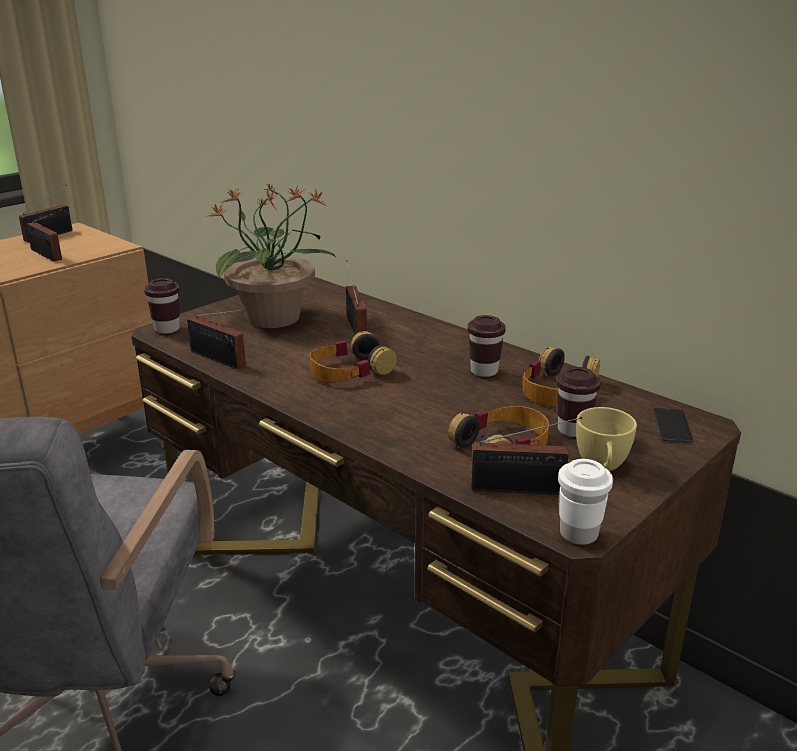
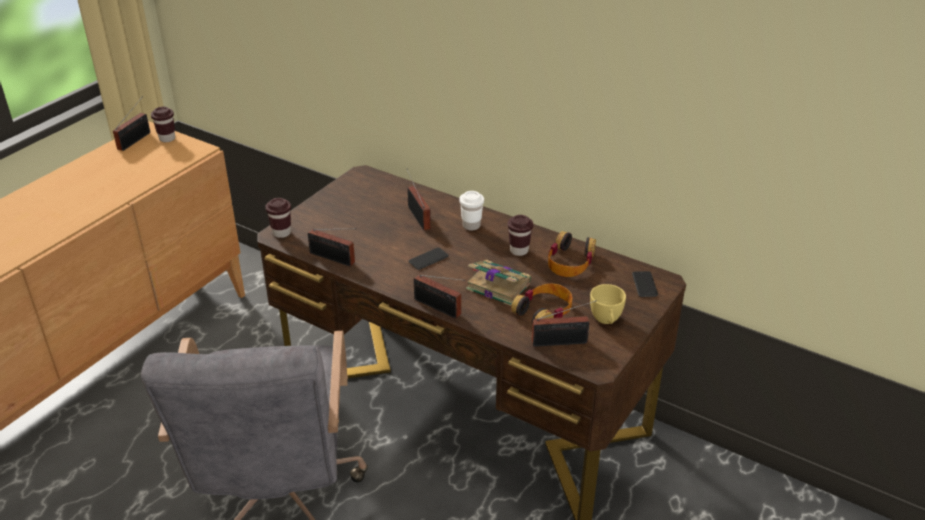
camera: 10 degrees left, 10 degrees up
(47, 255) = (148, 165): radio -> radio (439, 308)
(275, 318) = (356, 214): potted plant -> none
(349, 370) = (428, 259): headphones -> phone
(438, 408) = (497, 285): none -> book
(573, 430) = (585, 294): brown cup -> brown cup (167, 139)
(578, 534) = (599, 368): white cup -> white cup (471, 226)

